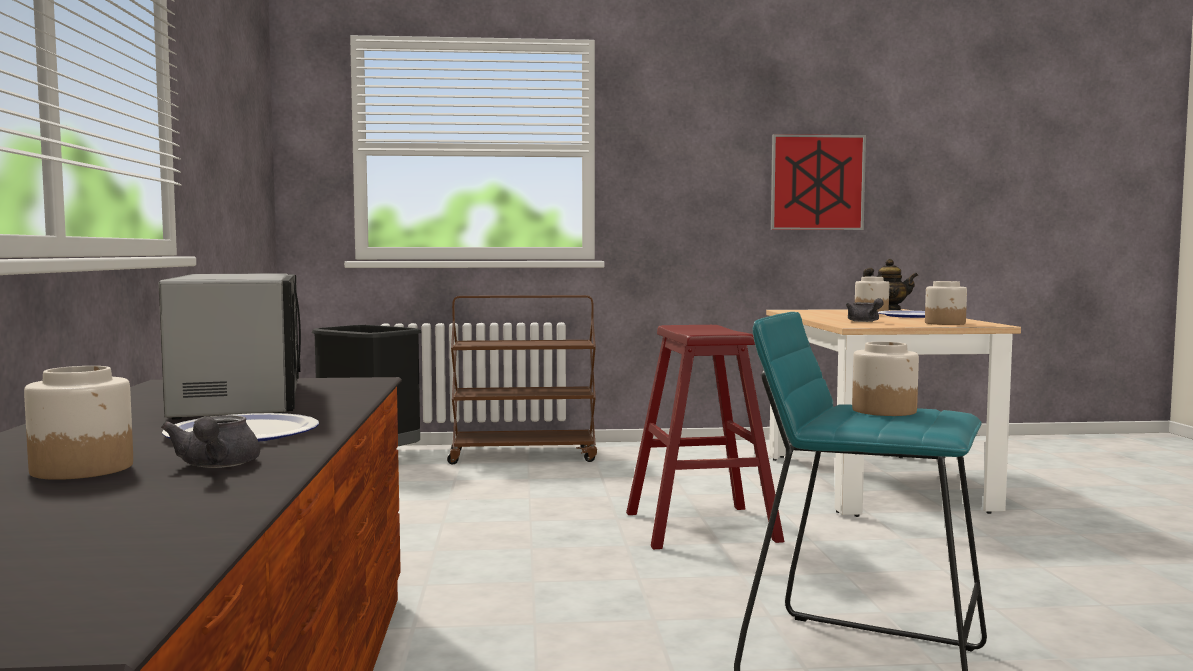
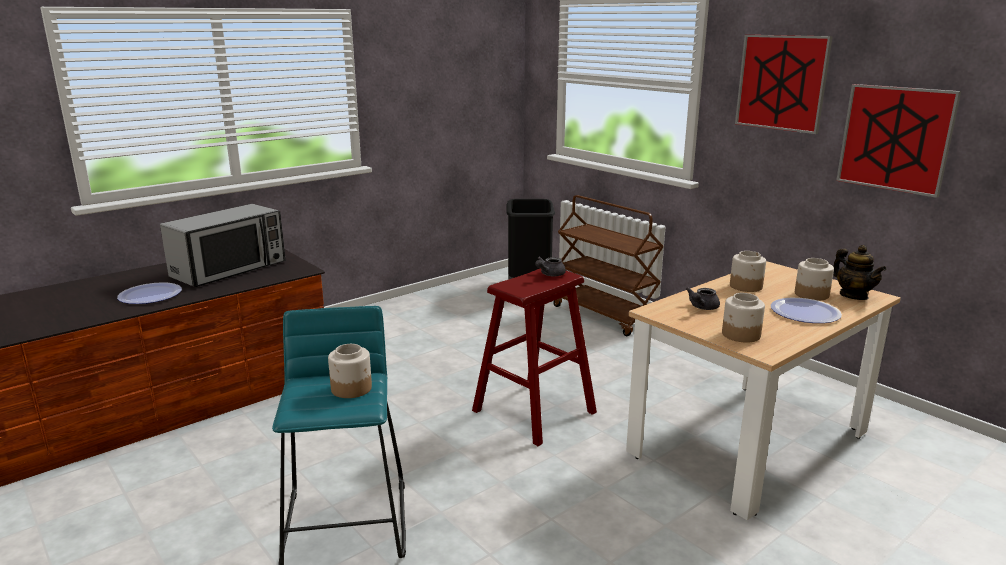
camera: 55 degrees right, 15 degrees up
(83, 468) = (77, 299): jar -> jar (746, 286)
(216, 466) = (87, 311): grey teapot -> grey teapot (549, 274)
(697, 137) = (781, 82): none -> picture

